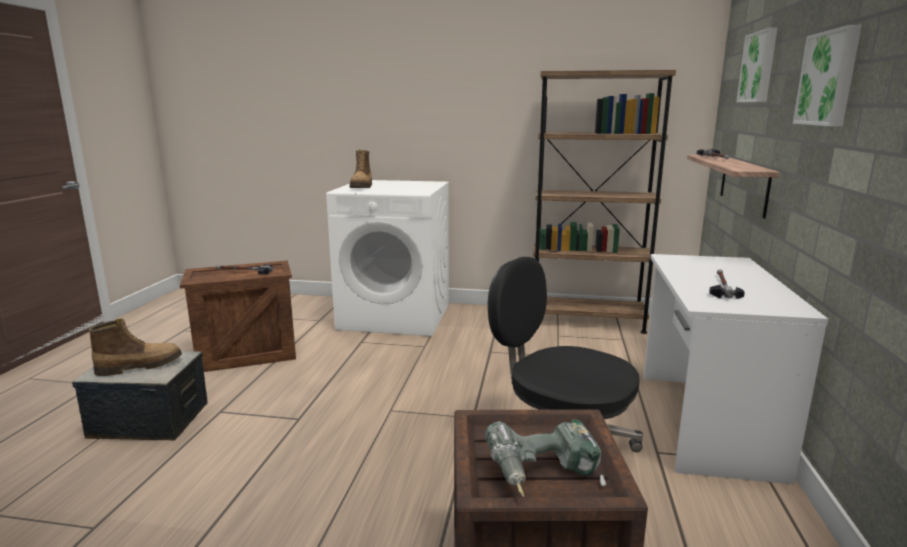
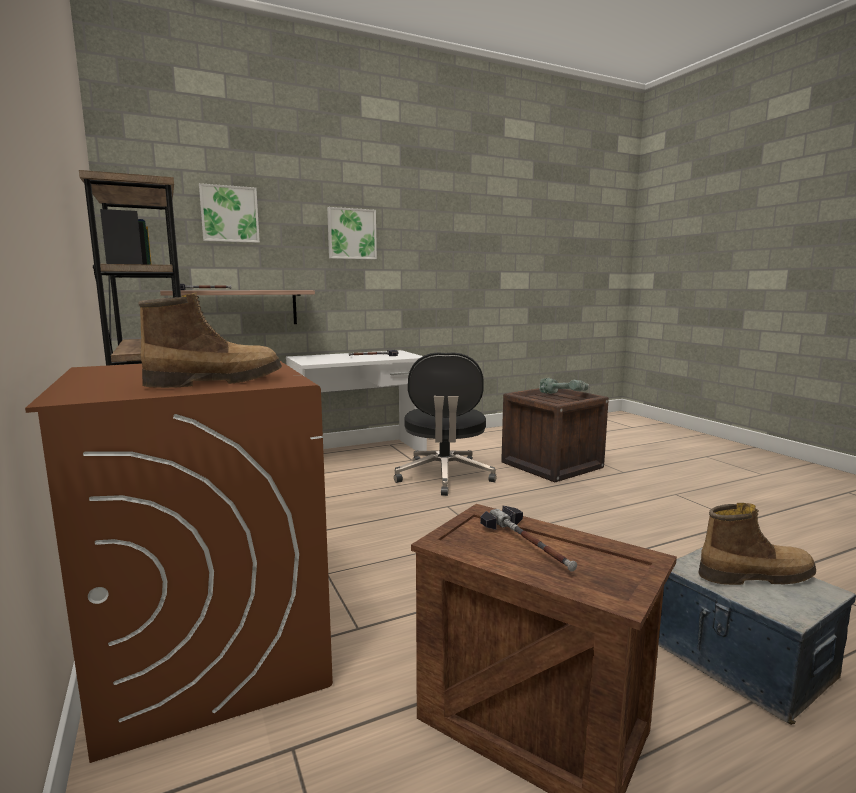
camera: 125 degrees left, 5 degrees down
(140, 366) = (754, 576): boot -> boot turned 150 degrees clockwise
(396, 316) = (210, 649): white washing machine -> brown washing machine

